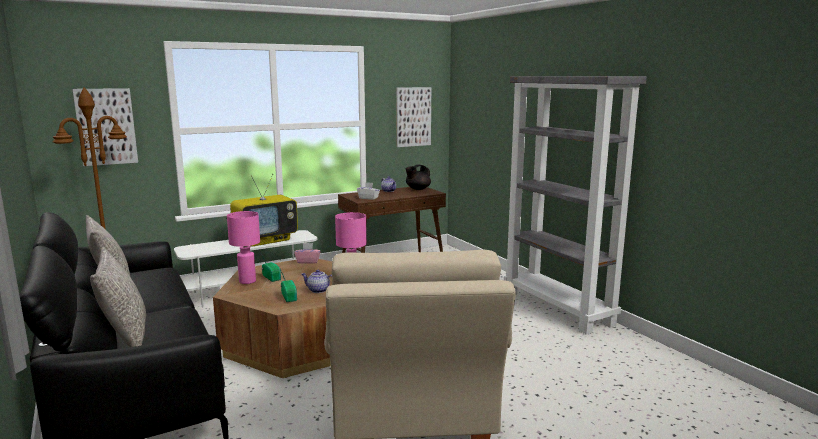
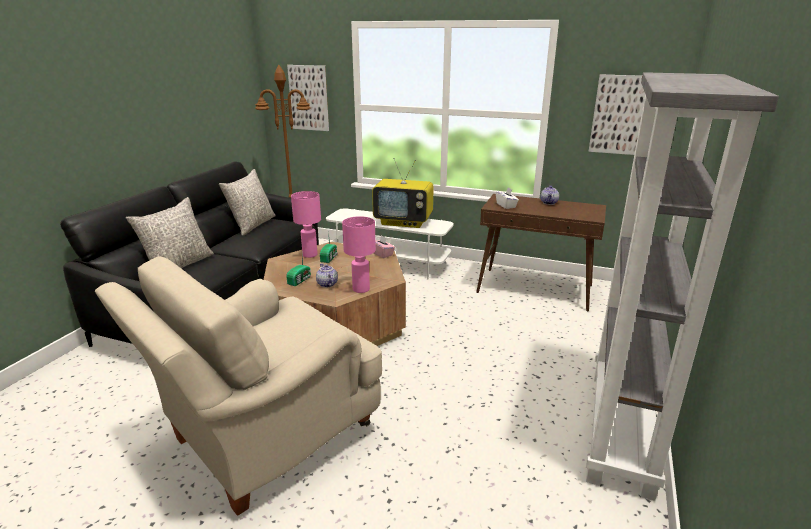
camera: 50 degrees right, 10 degrees up
(417, 189) = (587, 208): black teapot -> none

